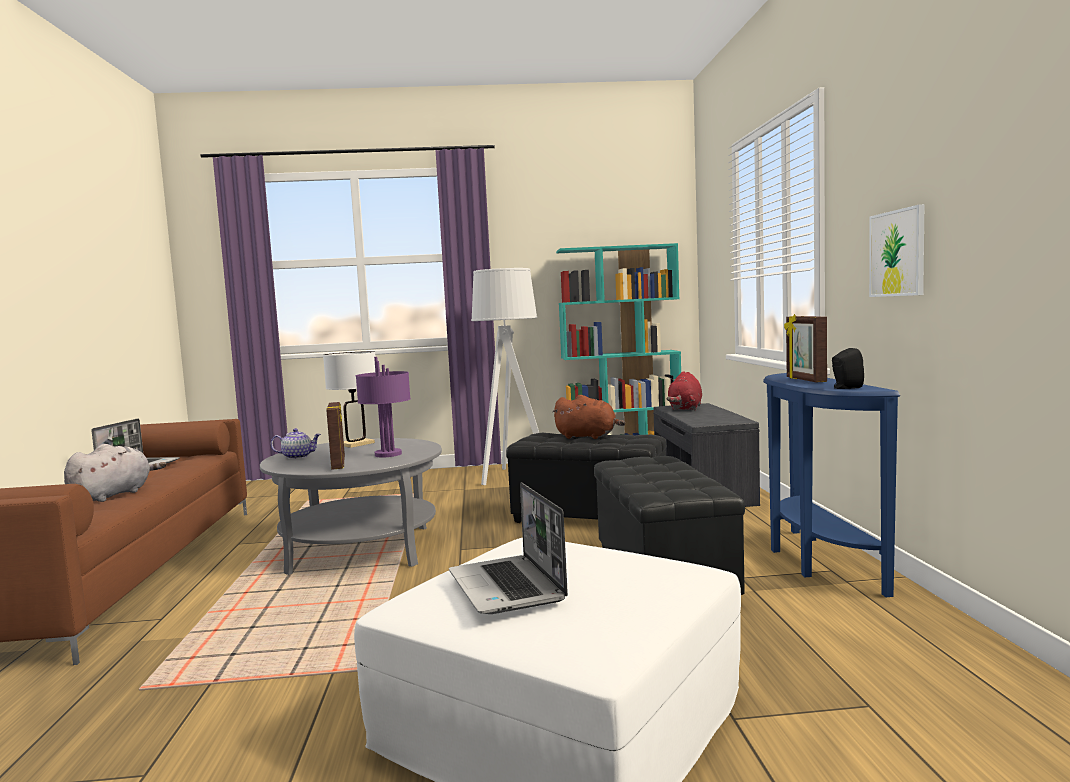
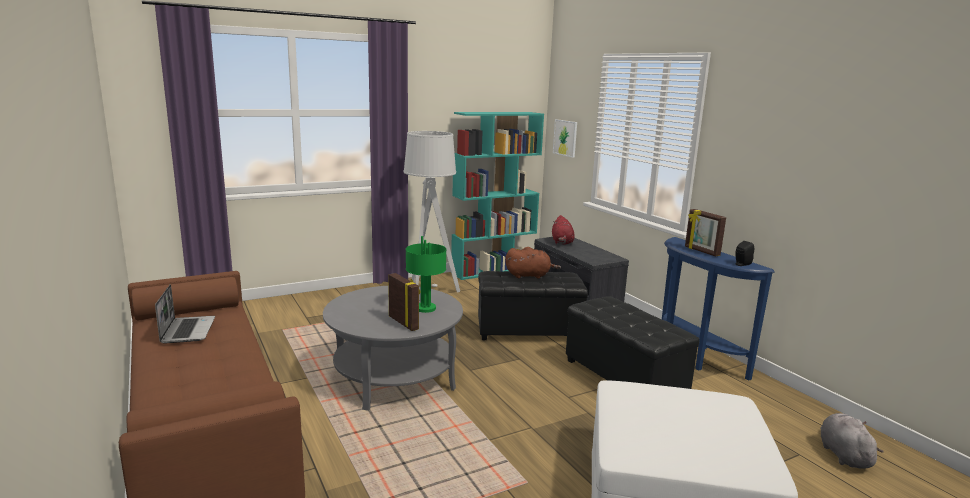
camera: 25 degrees left, 10 degrees up
(114, 495) = (229, 370): grey plush toy -> grey plush toy (843, 454)
(298, 456) = (351, 314): teapot -> none
(356, 444) = (375, 295): white table lamp -> none
(389, 454) = (425, 308): purple table lamp -> green table lamp
(508, 587) = (674, 431): laptop -> none
(897, 253) = (767, 182): picture -> picture (565, 138)

